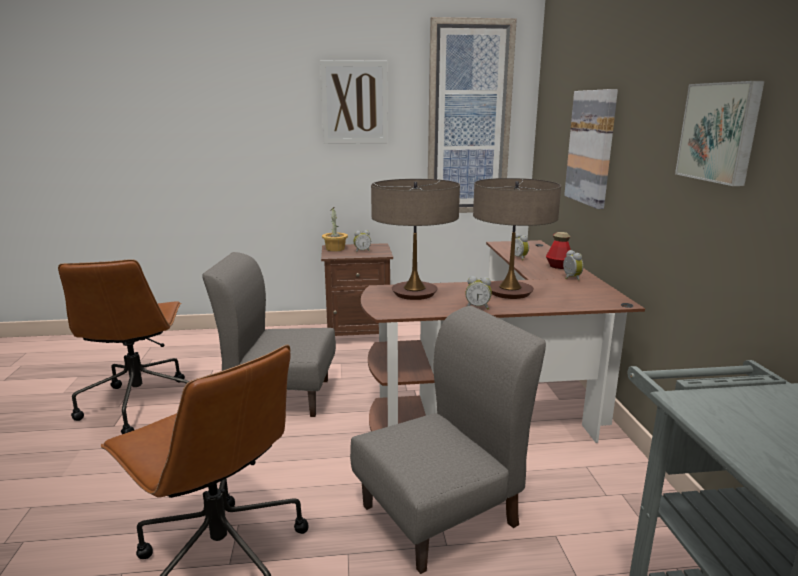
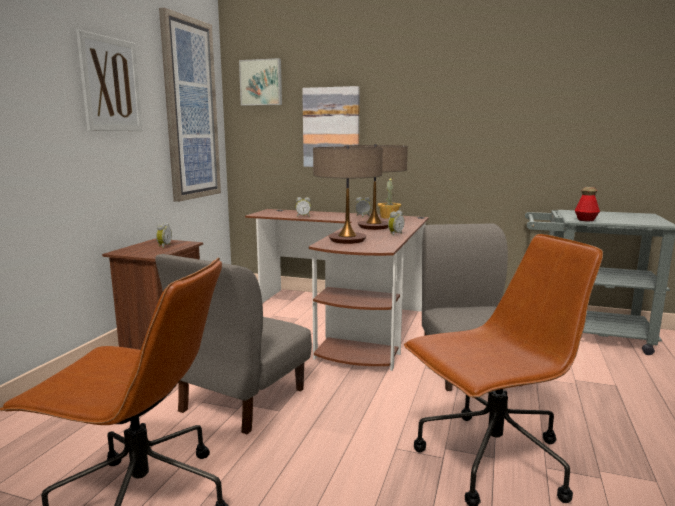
camera: 65 degrees left, 5 degrees down
(335, 249) = (132, 251): potted plant -> potted plant (389, 217)
(558, 266) = (335, 214): bottle -> bottle (586, 220)
(720, 132) = (471, 108): picture -> picture (261, 82)

